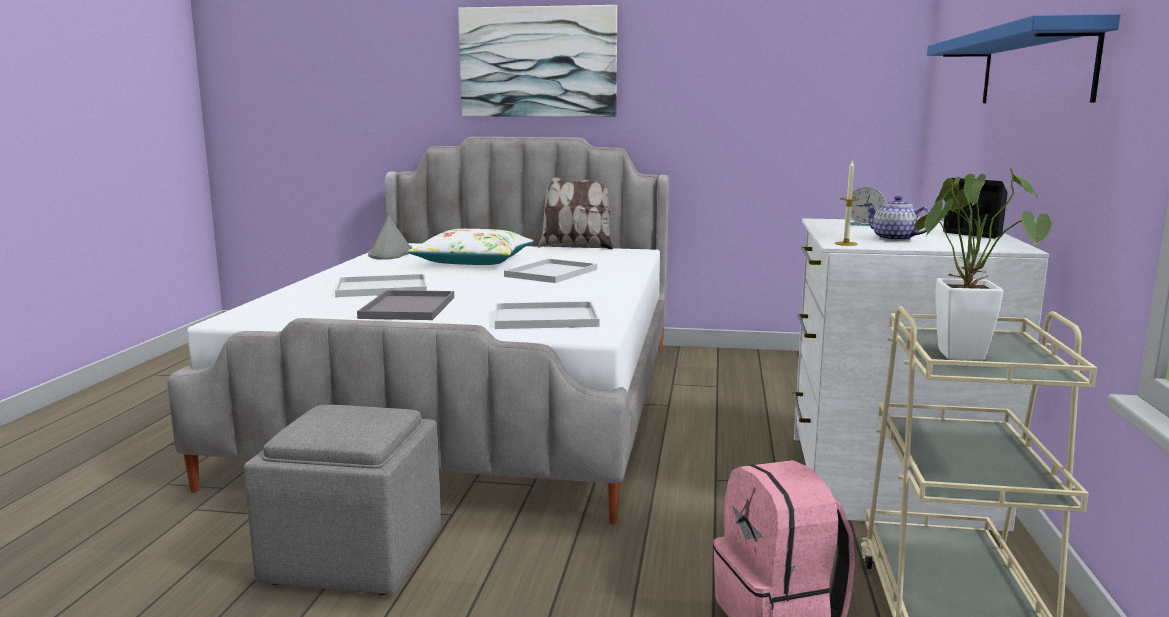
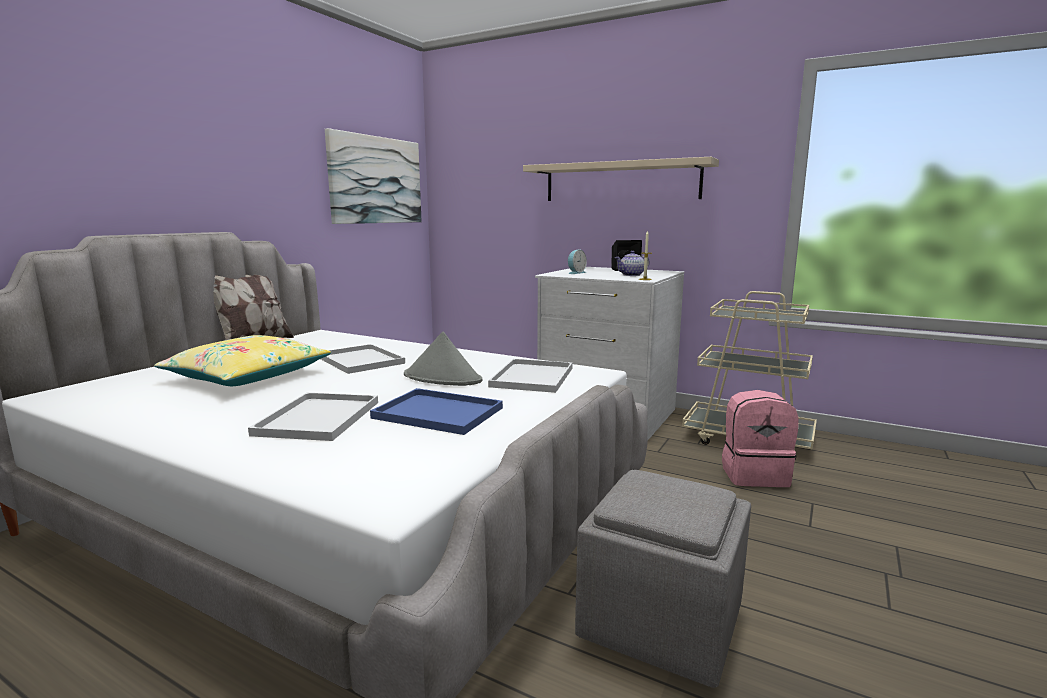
camera: 70 degrees left, 0 degrees up
(390, 253) = (98, 403): grey hat -> grey hat (443, 378)
(407, 307) = (435, 413): grey tray -> blue tray
(473, 262) = (247, 376): white pillow -> yellow pillow
(538, 62) = (157, 147): picture -> picture (376, 180)
(958, 352) = (760, 315): potted plant -> none
(1034, 68) = (620, 182): blue shelf -> beige shelf

